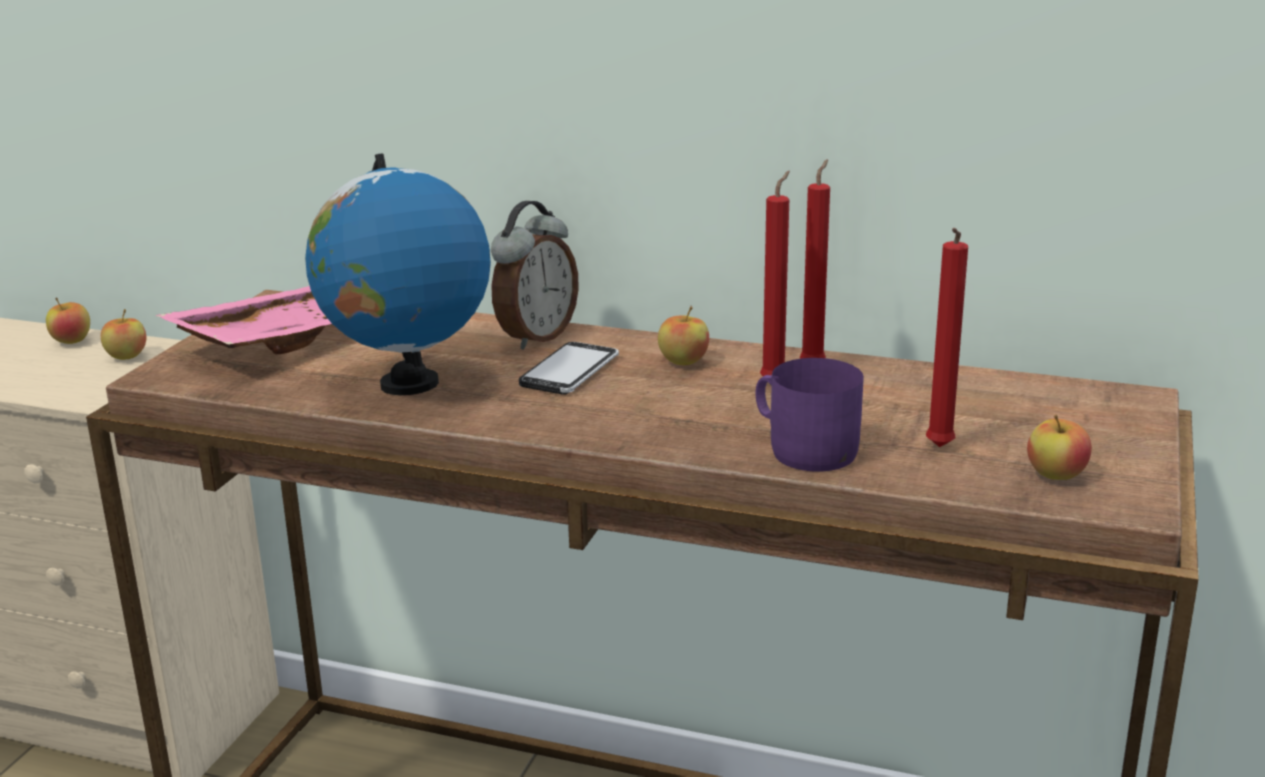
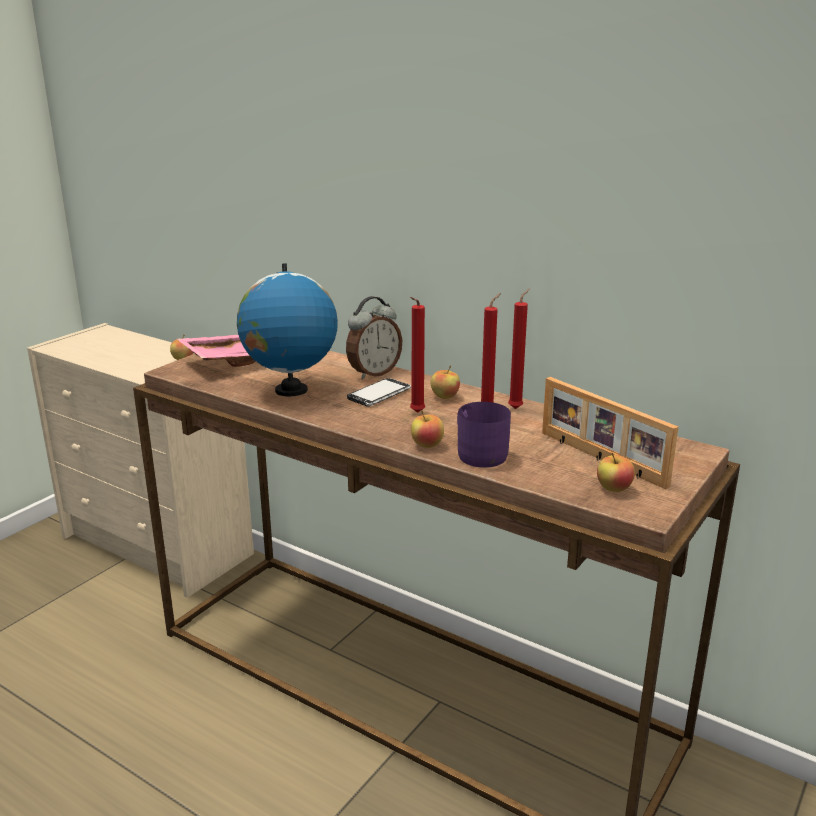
camera: 15 degrees right, 0 degrees up
(71, 341) = (161, 348): apple -> apple (427, 445)
(938, 449) = (555, 464): red candle -> red candle (415, 413)
(1002, 431) = (600, 459): none -> picture frame

